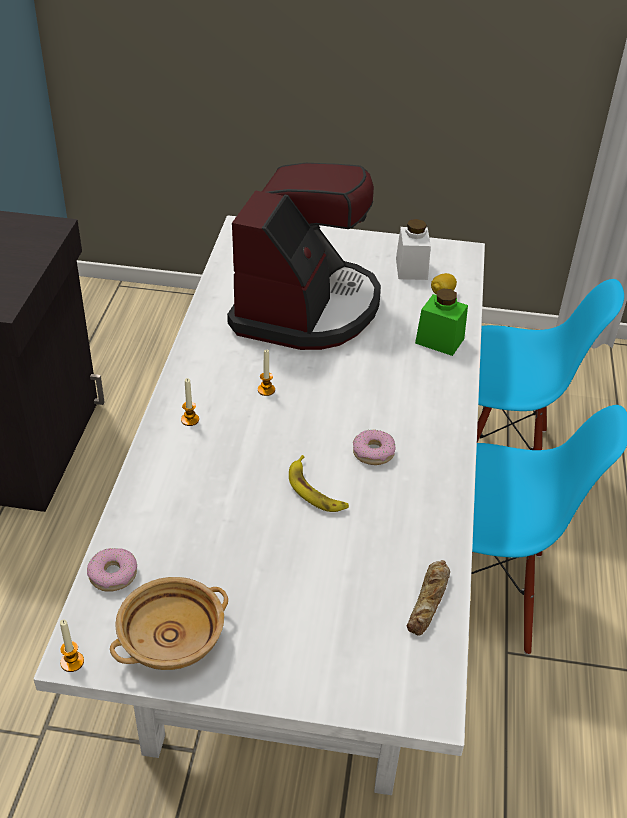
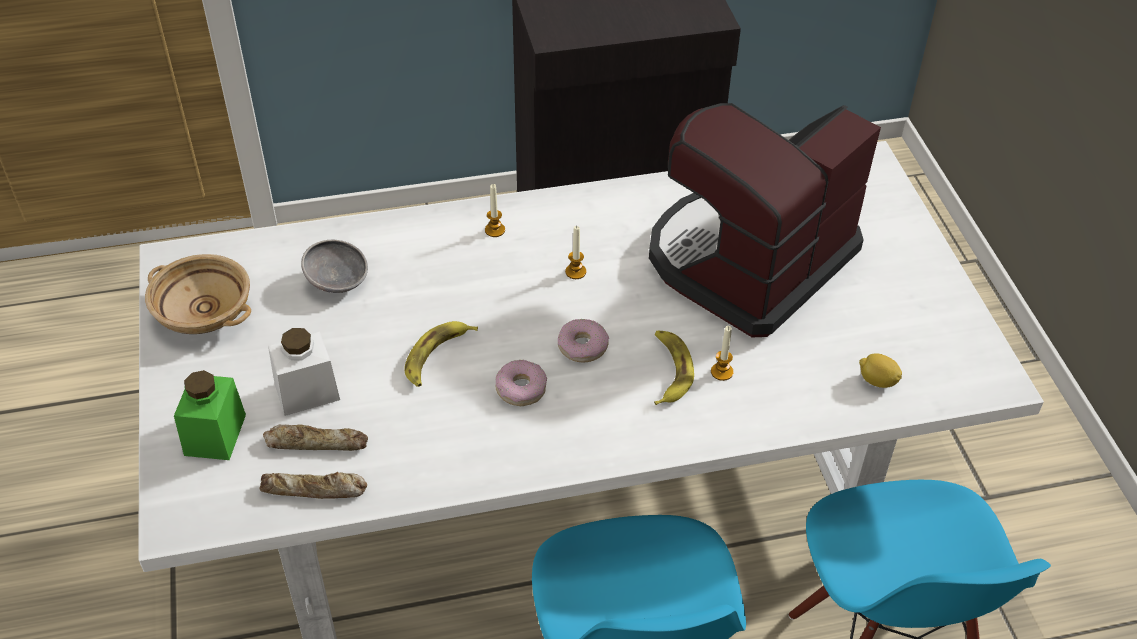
camera: 70 degrees right, 5 degrees up
(72, 662) = (161, 259): candle -> candle (722, 372)
(113, 574) = (266, 249): donut -> donut (583, 346)
(191, 532) = (338, 282): none -> grey bowl
(306, 308) = (748, 261): coffee machine -> coffee machine turned 135 degrees clockwise
(377, 588) = (316, 442): none -> bread
(391, 375) = (669, 370): none -> banana
(411, 269) = (909, 336): white jar -> white jar (307, 391)
(439, 341) = (769, 401): green jar -> green jar (215, 435)

